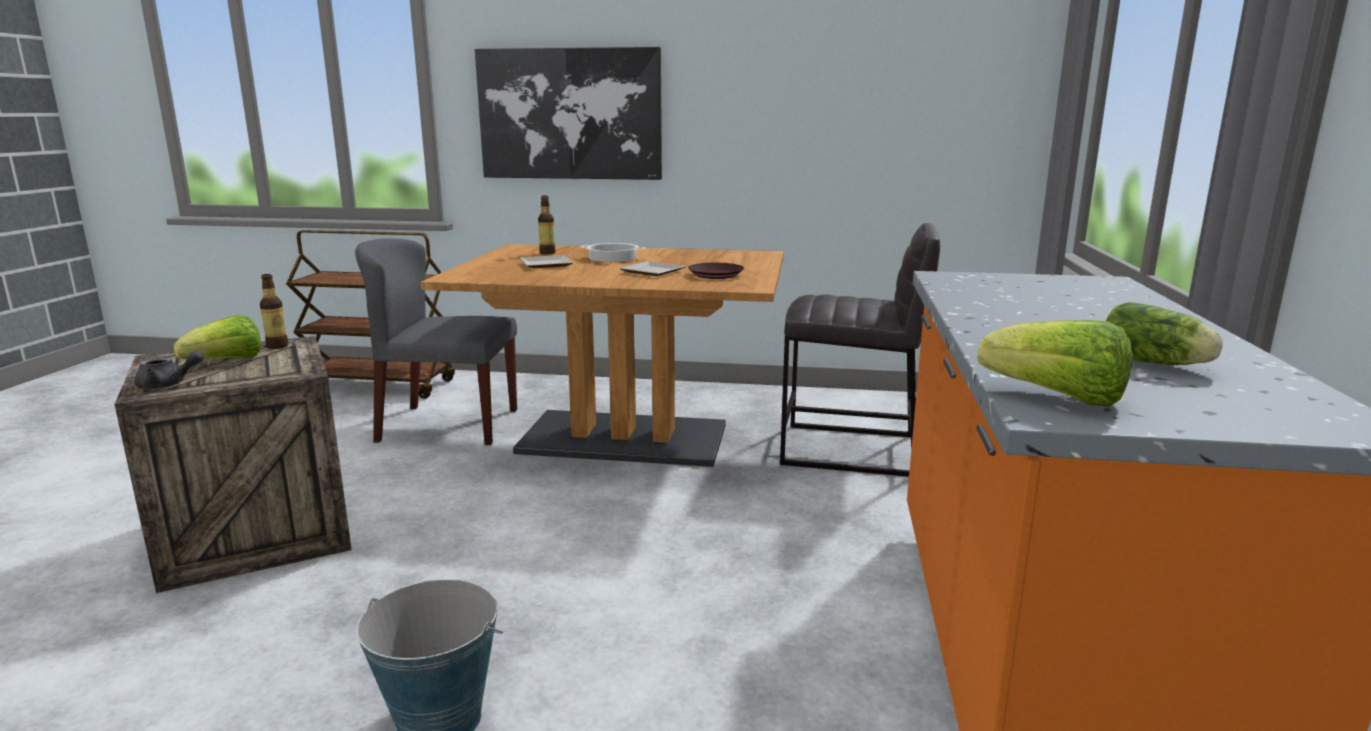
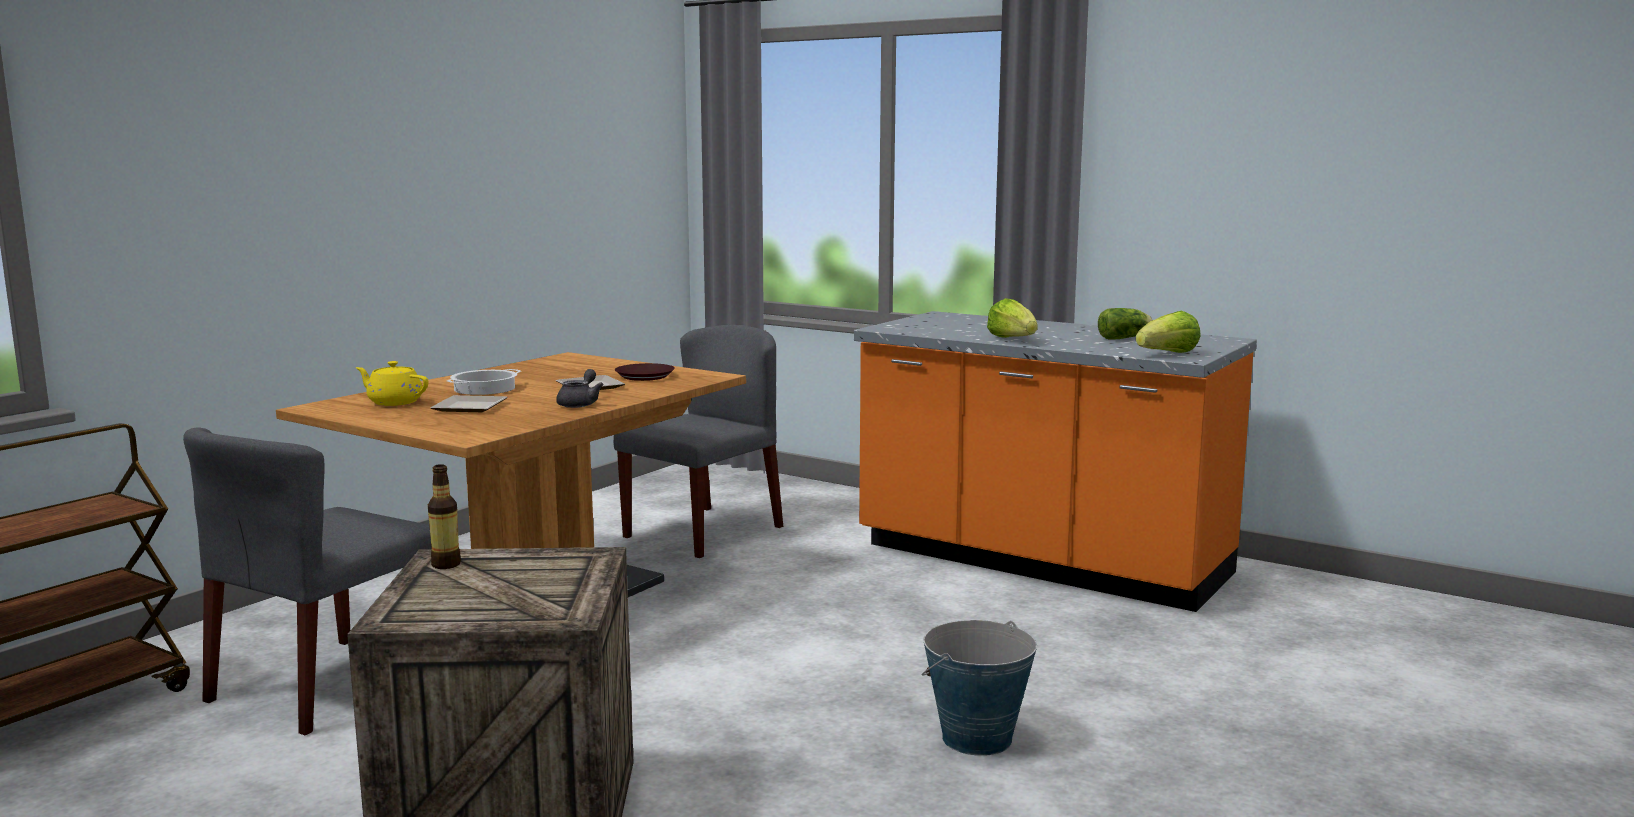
camera: 65 degrees left, 5 degrees down
(168, 385) = (552, 609): grey teapot -> grey teapot (580, 404)
(227, 361) = (483, 586): lettuce -> lettuce (1013, 339)
(547, 253) = (394, 402): bottle -> yellow teapot
(570, 114) = (250, 217): picture -> none
(850, 450) = (704, 531): grey stool -> grey chair

